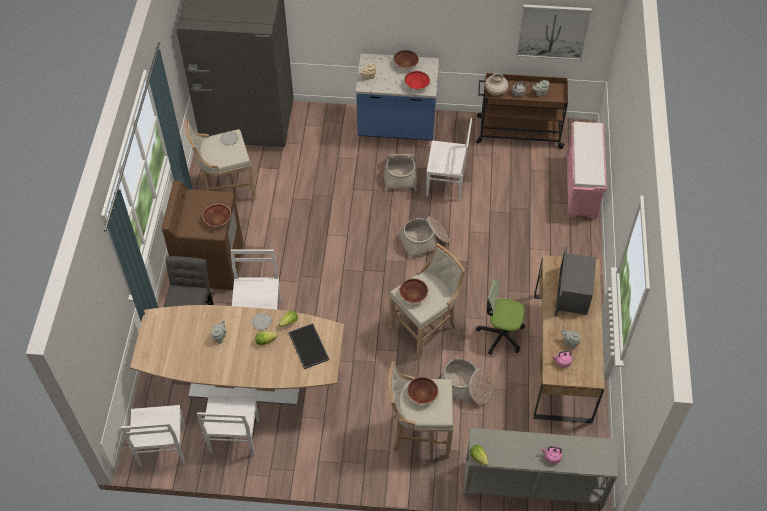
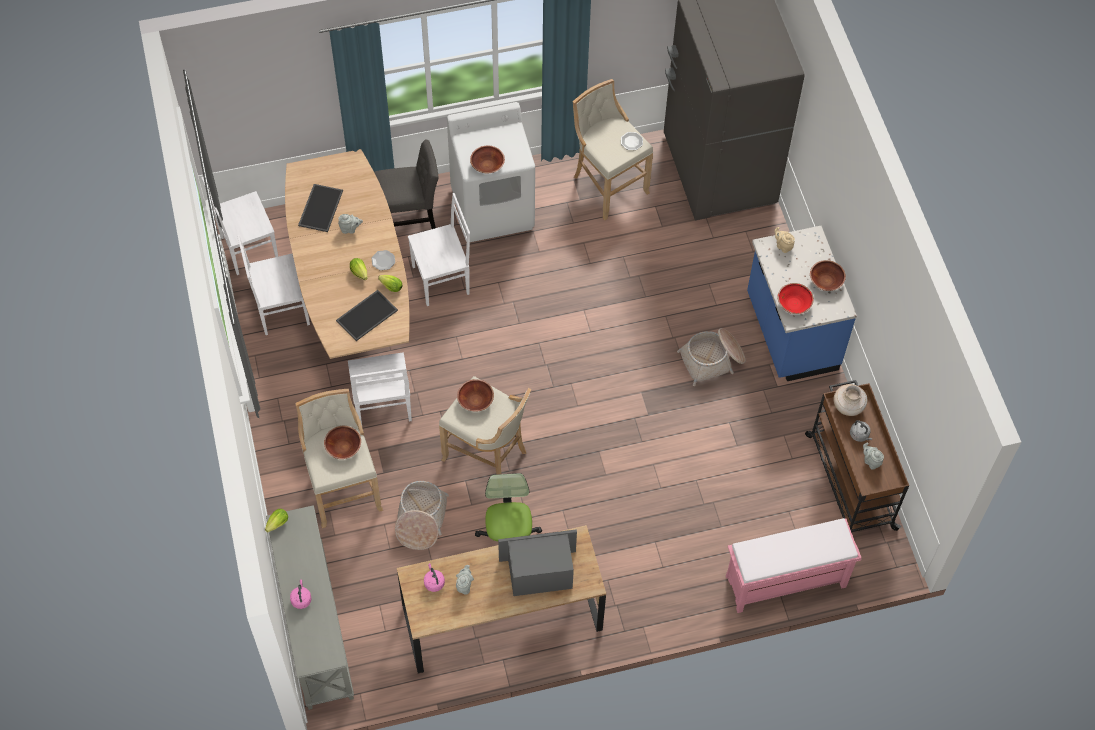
camera: 70 degrees right, 5 degrees up
(188, 353) = (320, 207): none -> tray
(211, 265) = (493, 208): brown washing machine -> white washing machine
(424, 241) = (616, 417): basket -> none
(446, 184) = (720, 417): white chair -> white chair (382, 406)
(552, 31) = (923, 418): picture -> none

